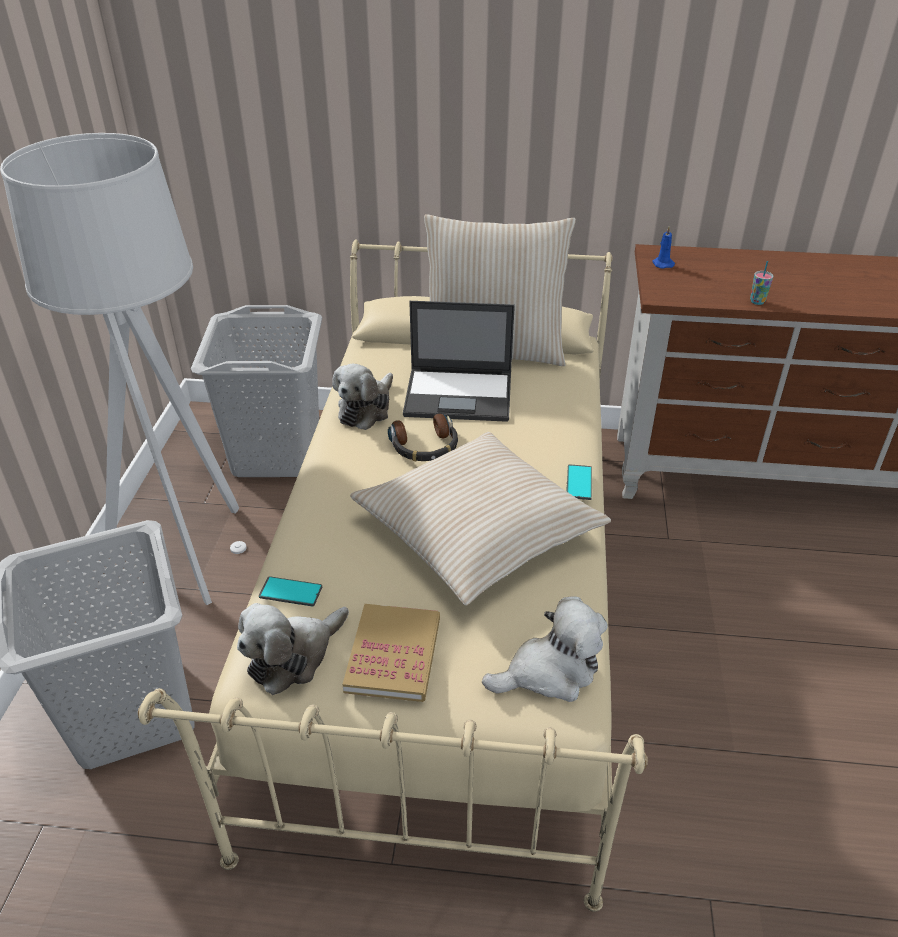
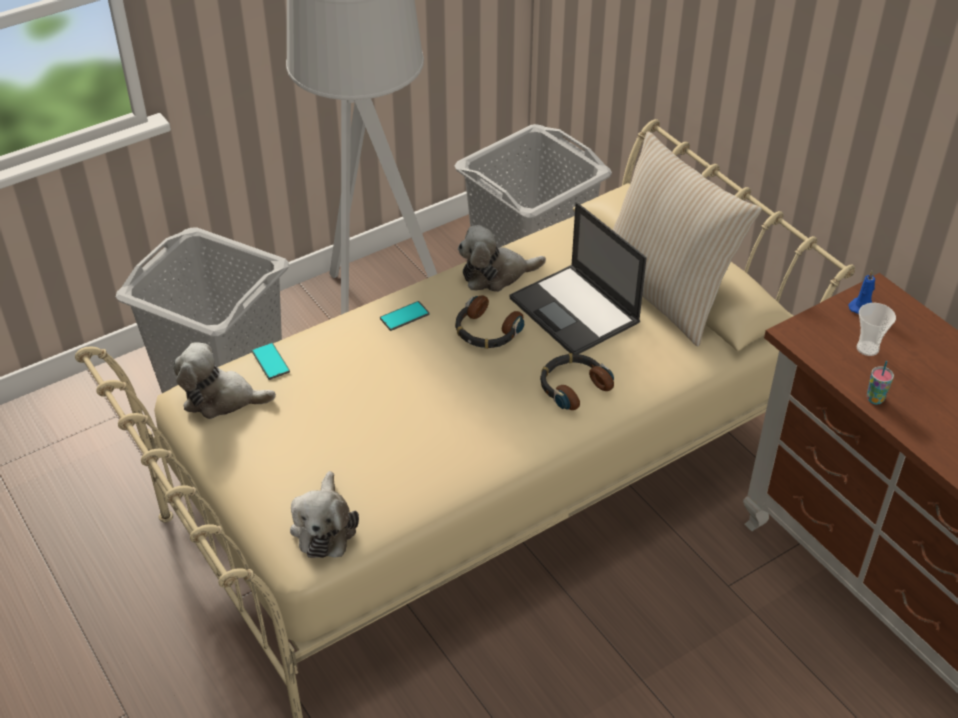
camera: 50 degrees right, 5 degrees up
(393, 655) = (264, 442): book -> none
(477, 530) = (424, 412): beige pillow -> none
(539, 438) = (573, 386): none -> headphones
(549, 672) = (324, 527): plush toy -> plush toy turned 60 degrees clockwise
(579, 482) = (544, 438): phone -> phone (404, 316)
(704, 281) = (867, 348): none -> cup

